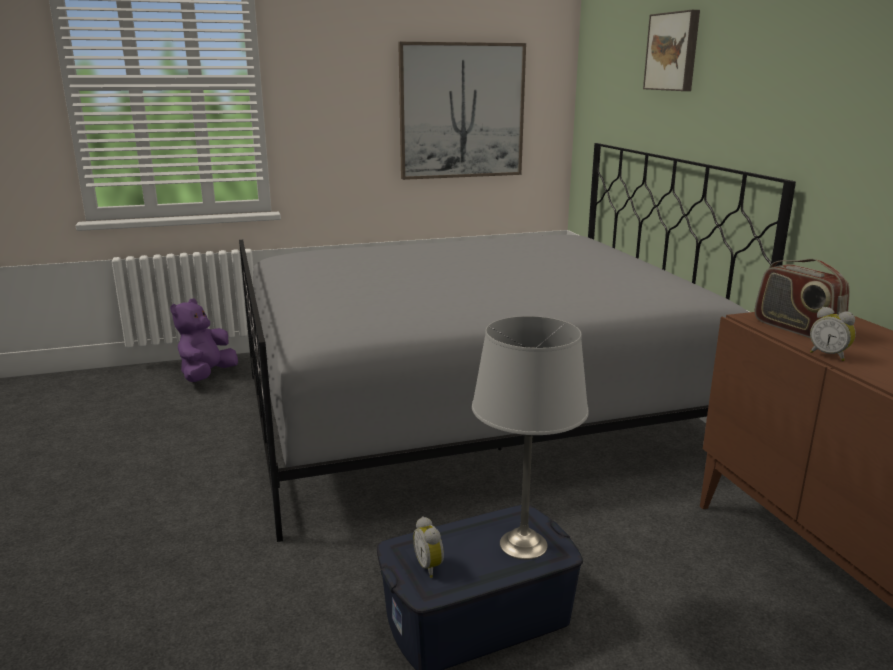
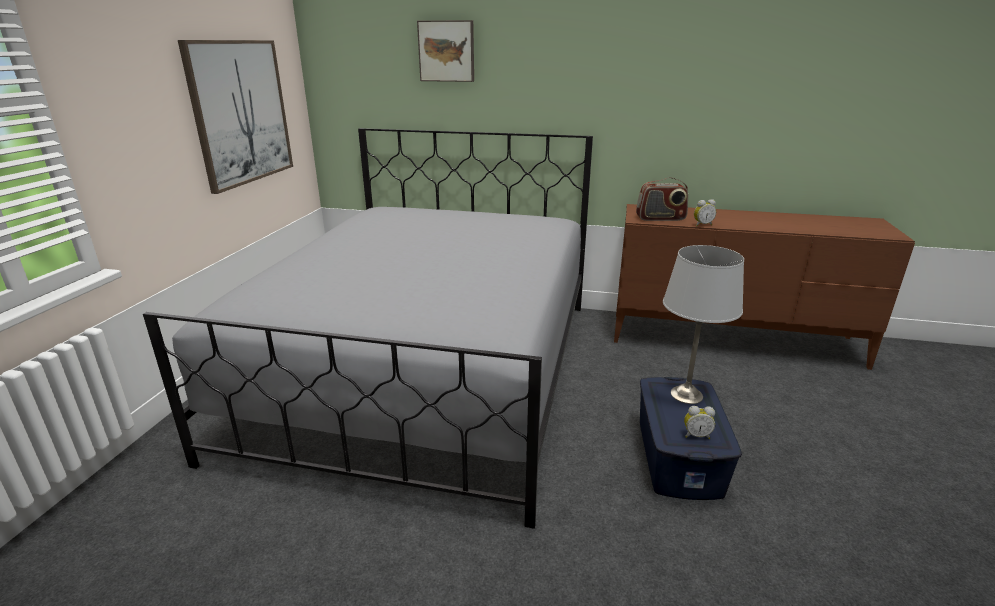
camera: 60 degrees left, 5 degrees up
(207, 376) = (130, 503): purple plush toy -> none

